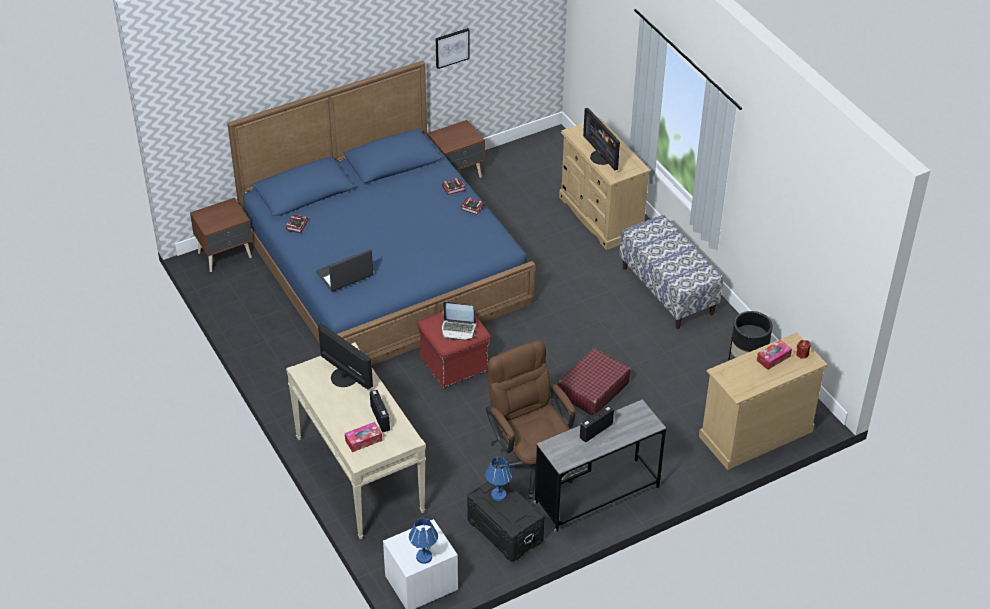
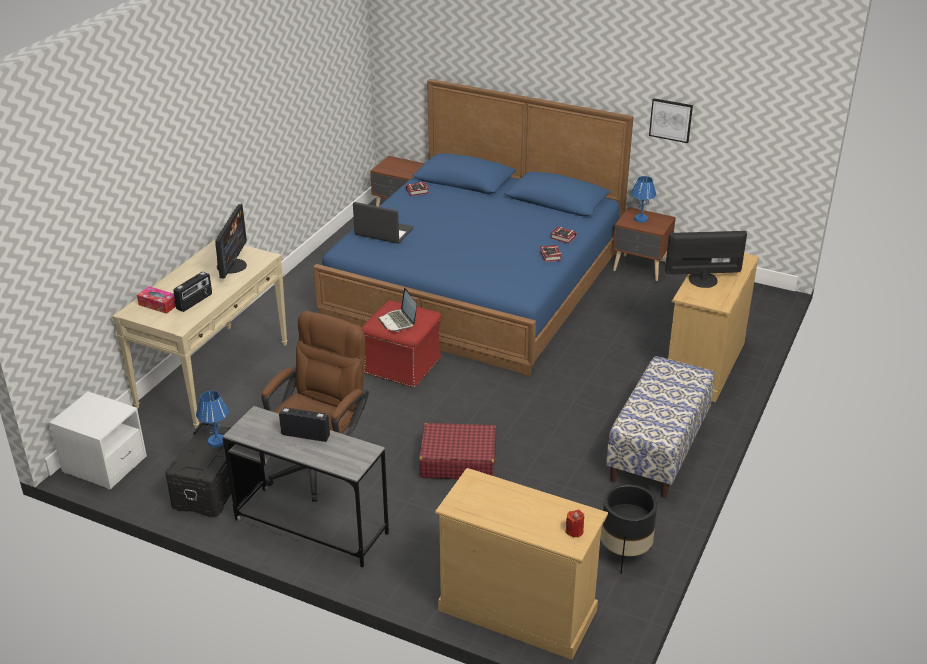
camera: 55 degrees right, 10 degrees down
(424, 557) = (81, 422): blue table lamp -> blue table lamp (641, 219)
(602, 157) = (702, 279): monitor -> monitor turned 60 degrees clockwise
(773, 358) = (541, 510): tissue box -> none

